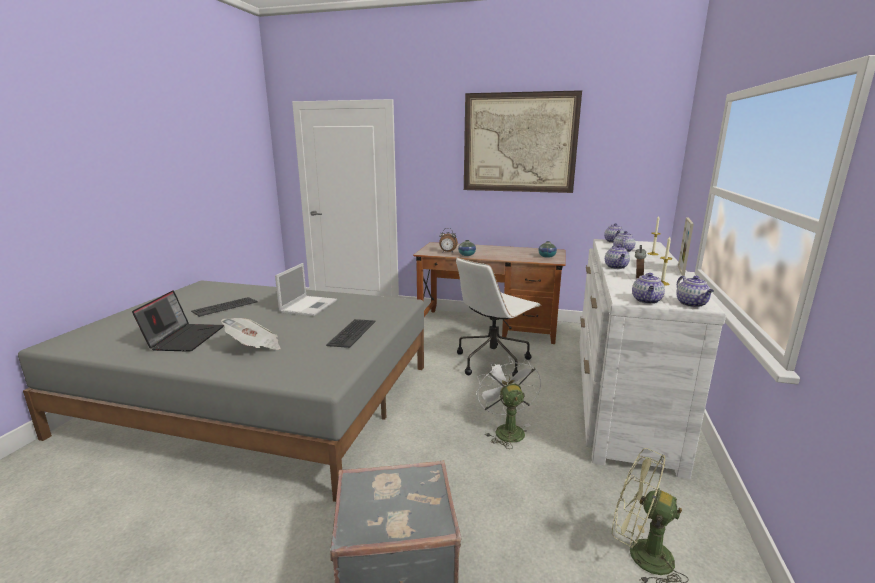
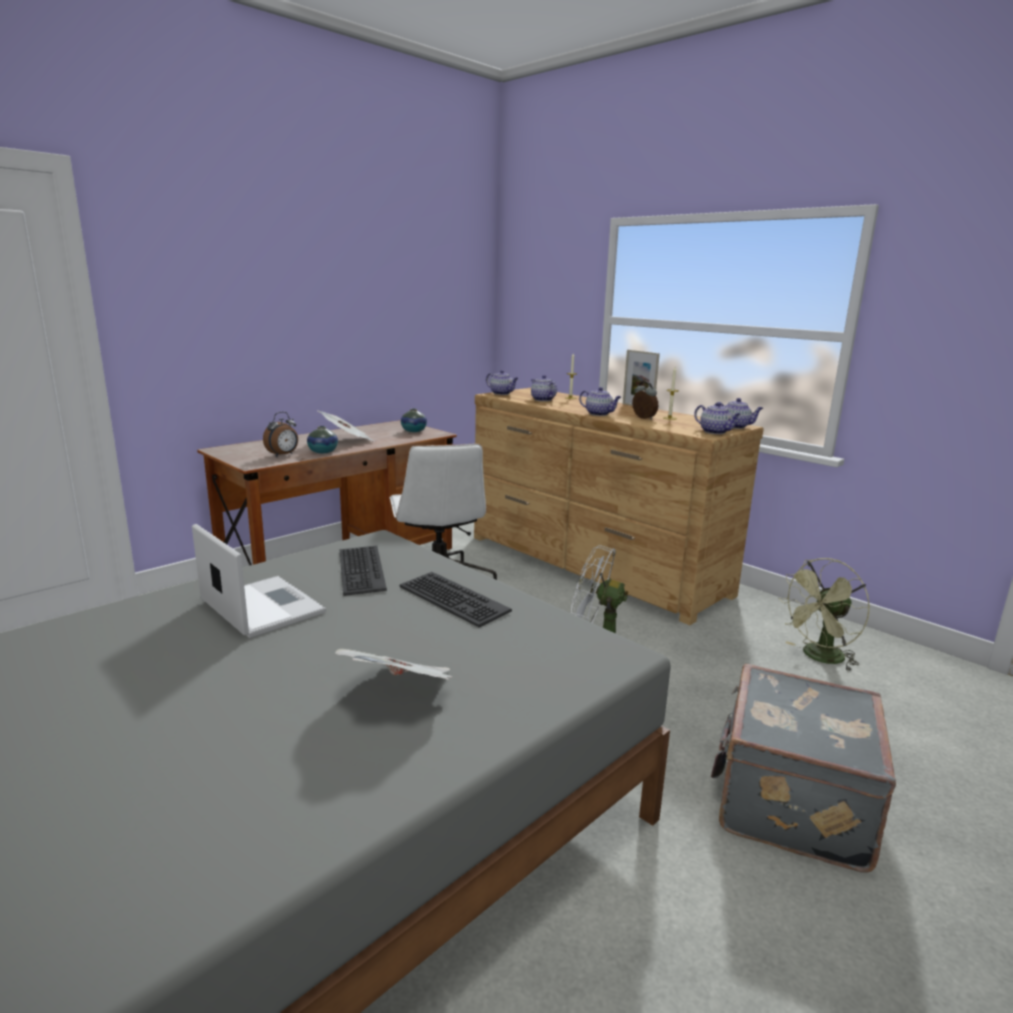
camera: 60 degrees left, 0 degrees up
(184, 338) = (214, 777): laptop -> none
(225, 307) = (78, 697): keyboard -> keyboard (360, 570)
(495, 253) = (347, 441): none -> newspaper
(519, 143) = (324, 263): picture -> none
(621, 395) = (593, 565): white dresser -> brown dresser

